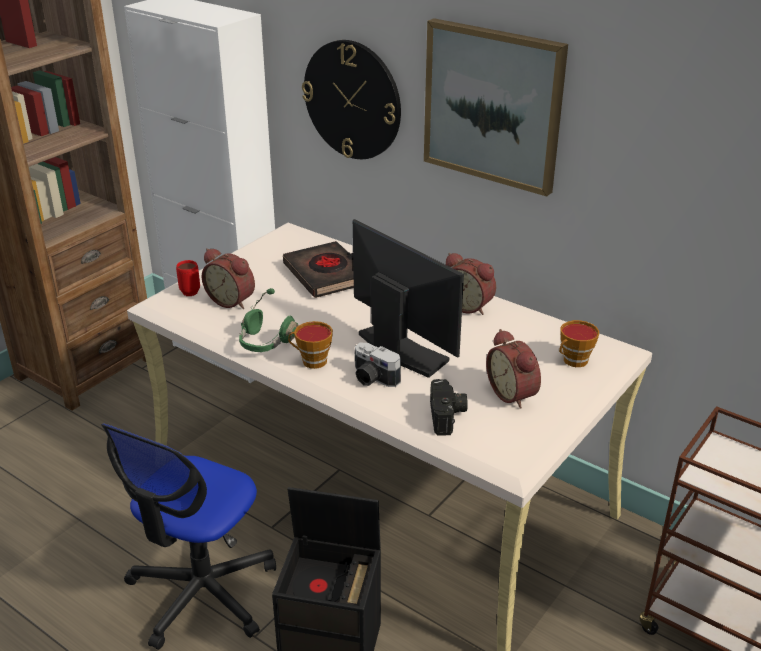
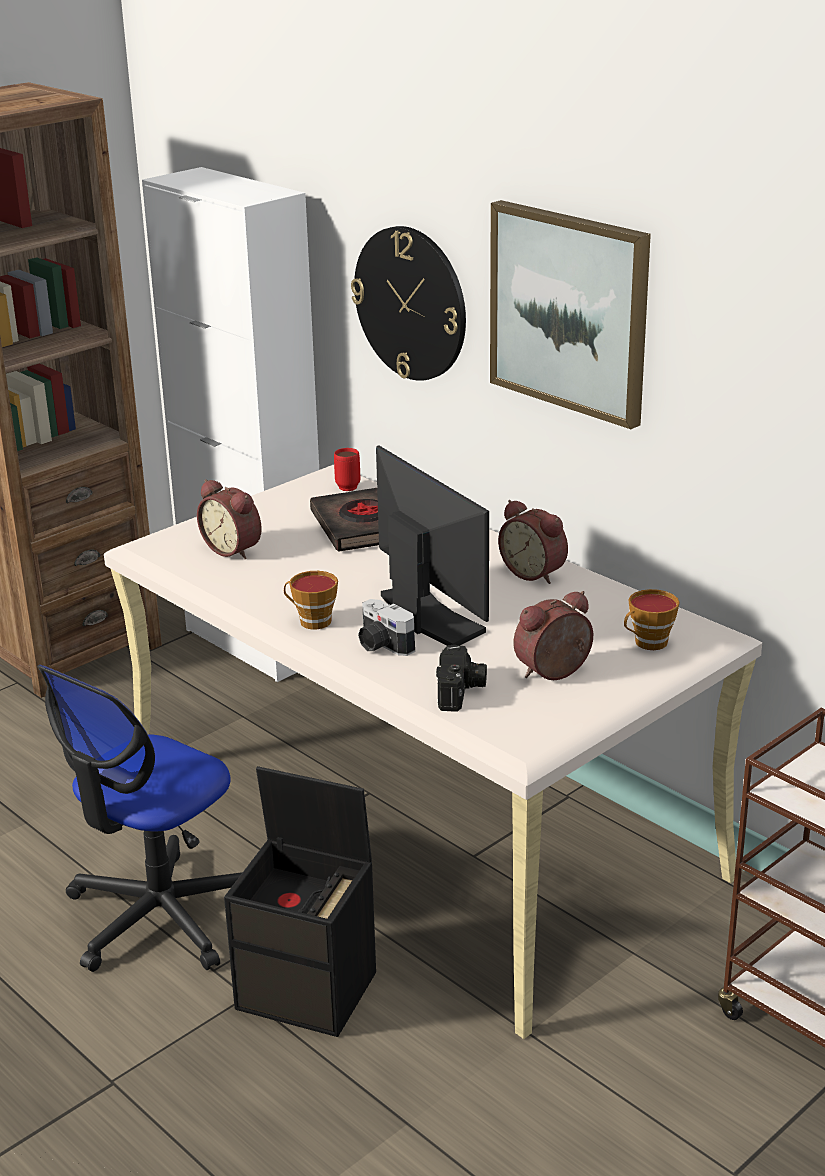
camera: 10 degrees right, 5 degrees down
(192, 290) = (187, 535): red mug -> red mug (350, 486)
(265, 342) = (261, 597): green headphones -> none
(514, 394) = (555, 673): alarm clock -> alarm clock turned 75 degrees clockwise

